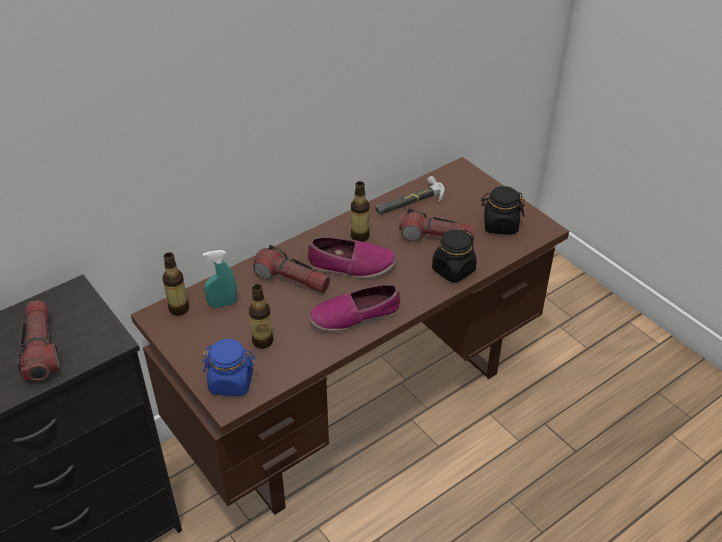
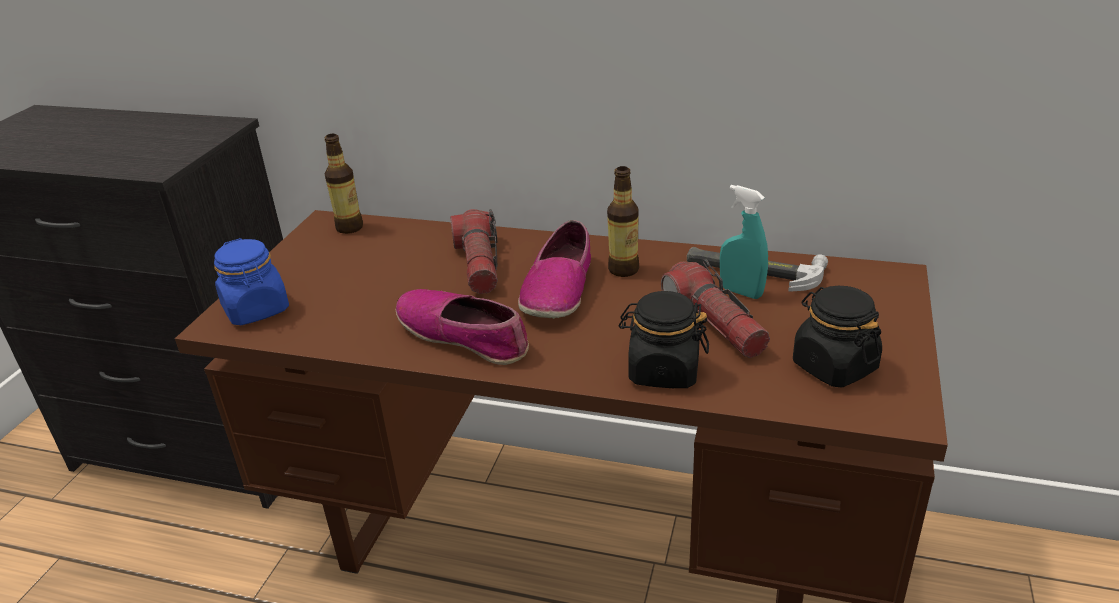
camera: 55 degrees right, 10 degrees down
(41, 349) = (120, 147): flashlight -> none
(222, 304) = (385, 246): turquoise spray bottle -> turquoise spray bottle (741, 292)
(262, 341) = (346, 296): bottle -> none
(351, 265) = (558, 290): shoe -> shoe turned 45 degrees clockwise

